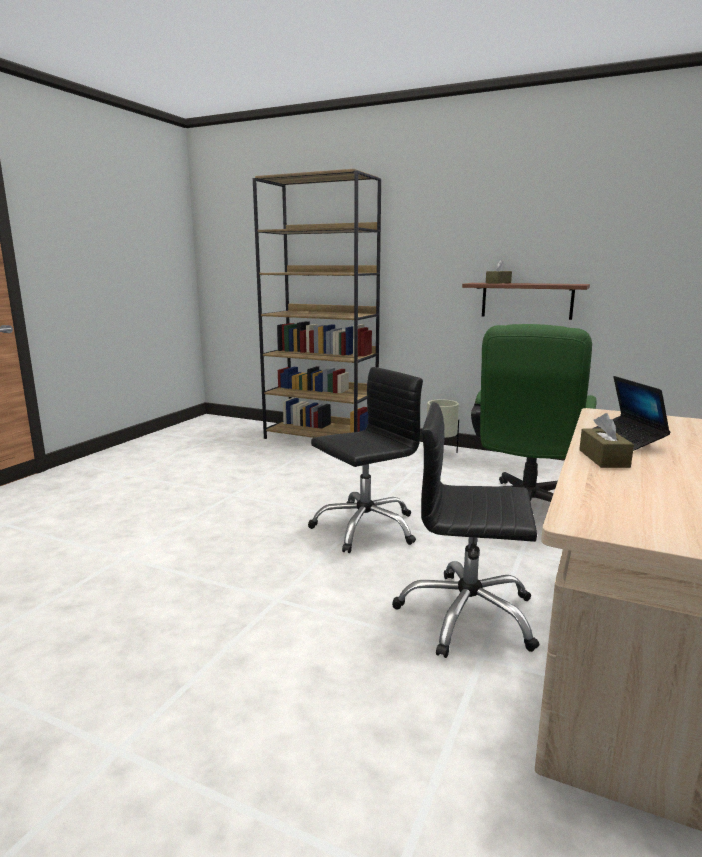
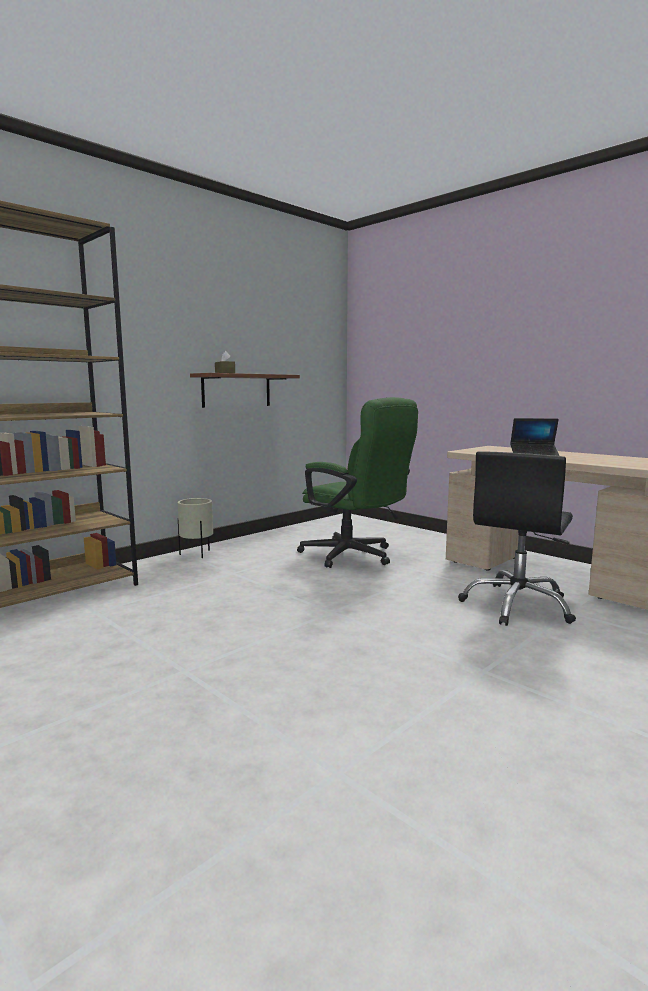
camera: 70 degrees left, 5 degrees down
(365, 527) = (350, 612): black office chair -> none
(603, 458) = (571, 460): brown tissue box -> none

